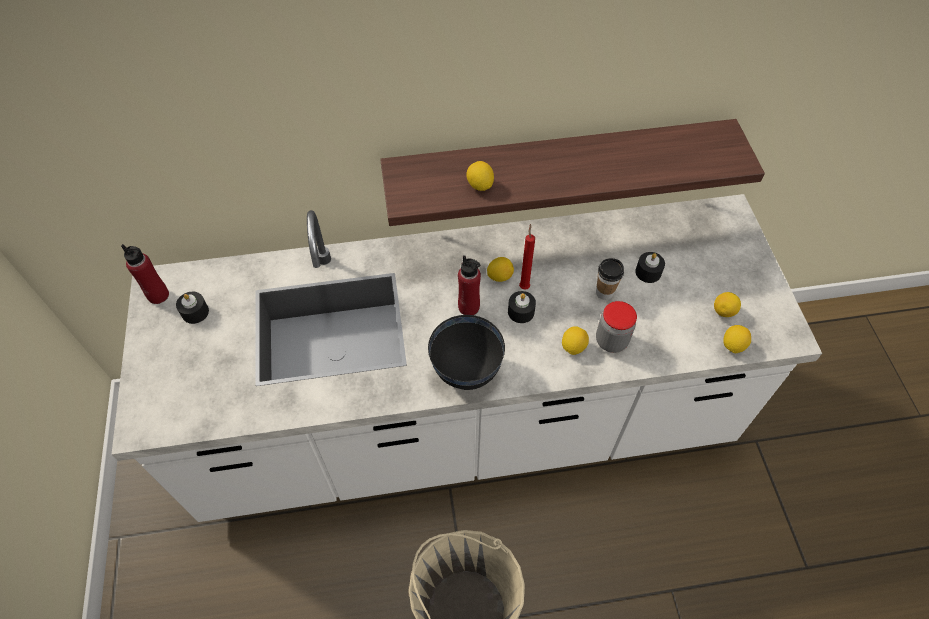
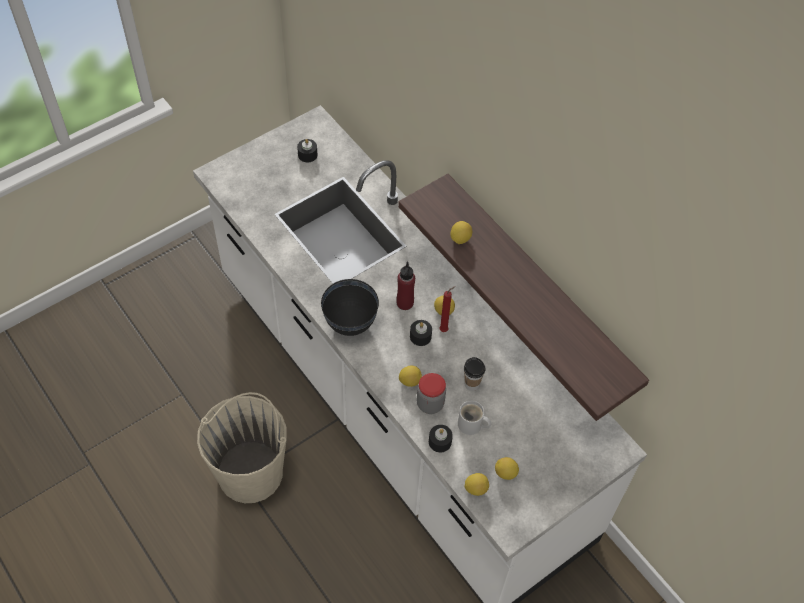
camera: 60 degrees right, 0 degrees up
(158, 295) = (308, 129): red bottle -> none
(648, 272) = (511, 407): black candle -> black candle (440, 441)
(655, 315) = (472, 425): none -> white mug

